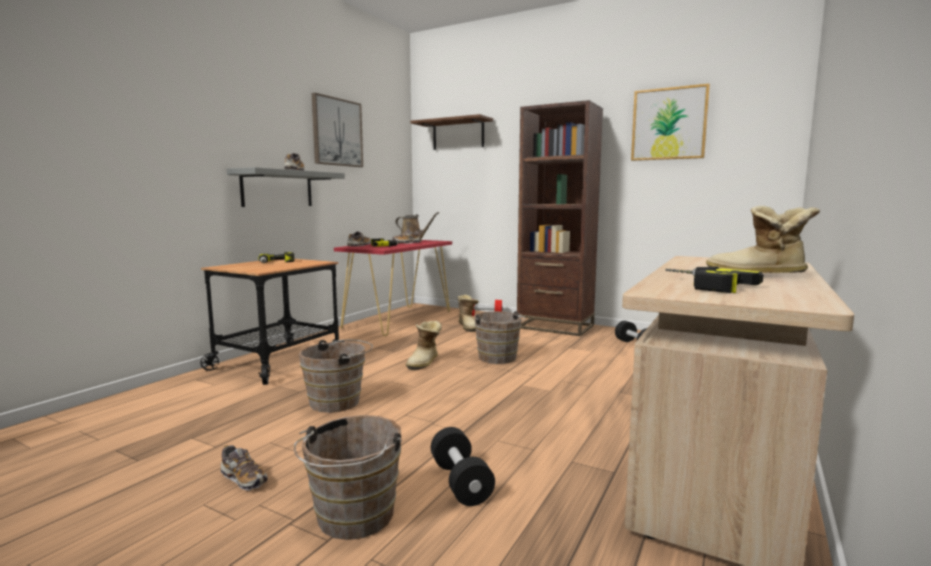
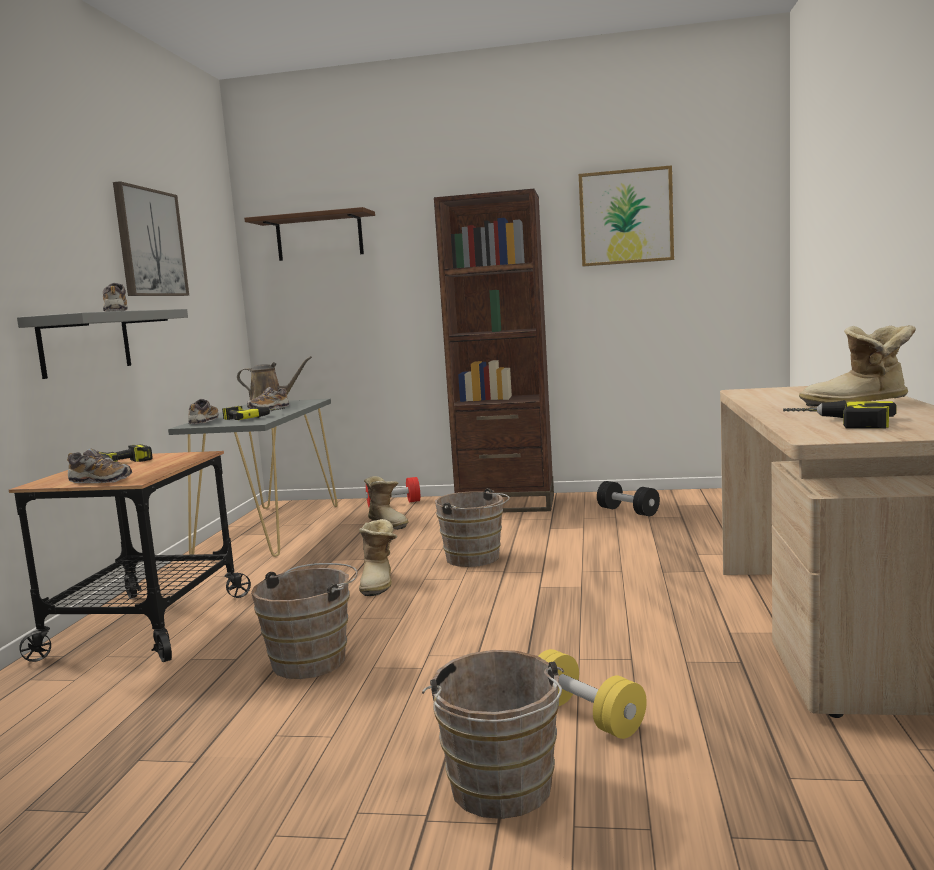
camera: 20 degrees left, 0 degrees up
(244, 479) = (295, 789): shoe -> shoe (100, 481)
(399, 319) = (270, 529): red console table -> grey console table
(460, 482) = (586, 716): black dumbbell -> yellow dumbbell

